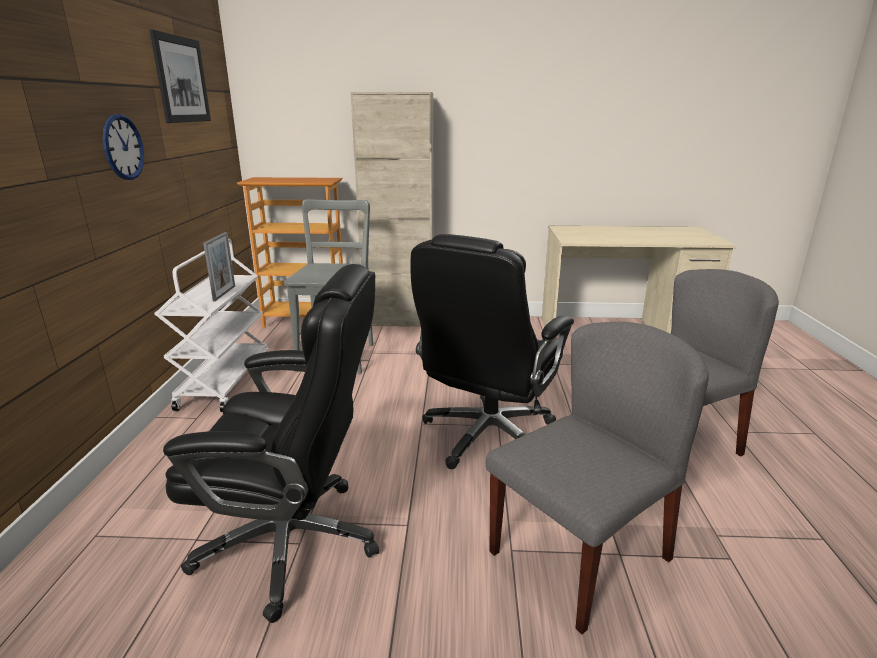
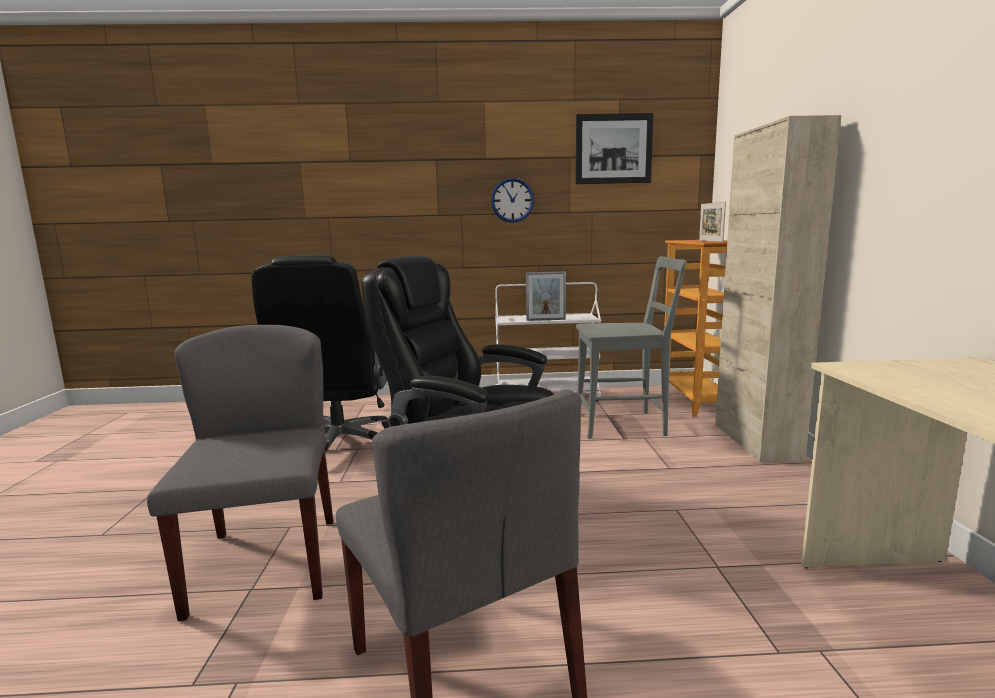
camera: 85 degrees right, 10 degrees down
(302, 180) = (710, 241): none -> picture frame
(580, 554) = (265, 563): grey chair -> grey chair turned 150 degrees counterclockwise

